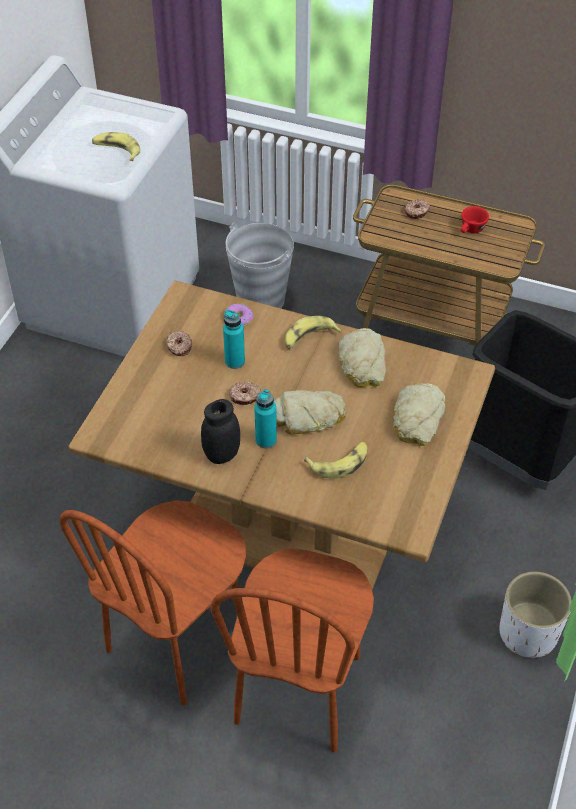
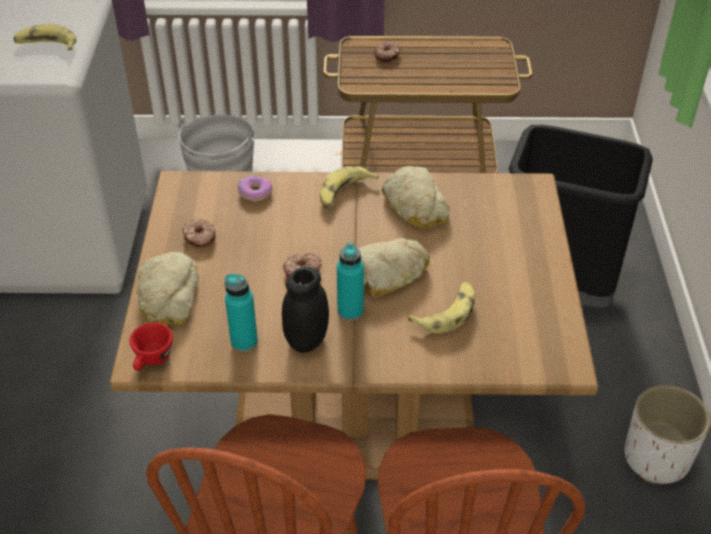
camera: 20 degrees left, 5 degrees down
(235, 361) = (272, 237): turquoise bottle -> turquoise bottle (244, 341)
(417, 419) = (505, 245): bread -> bread (168, 296)
(471, 230) = (450, 61): red cup -> red cup (152, 360)

